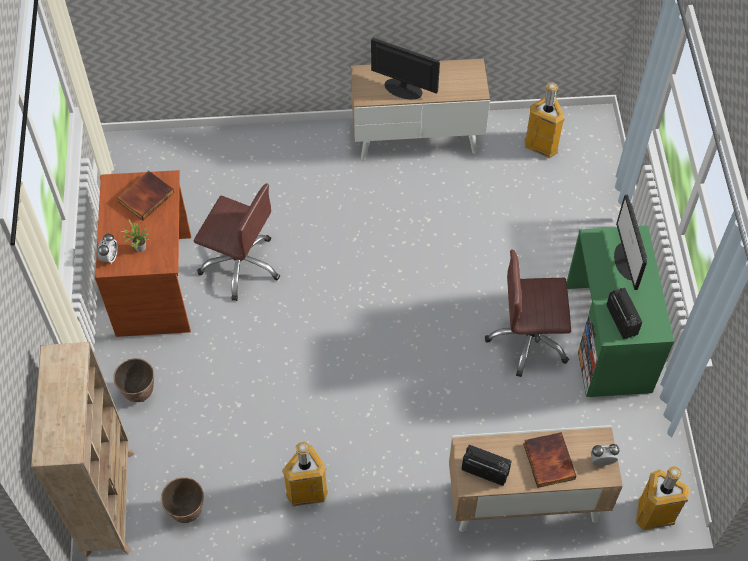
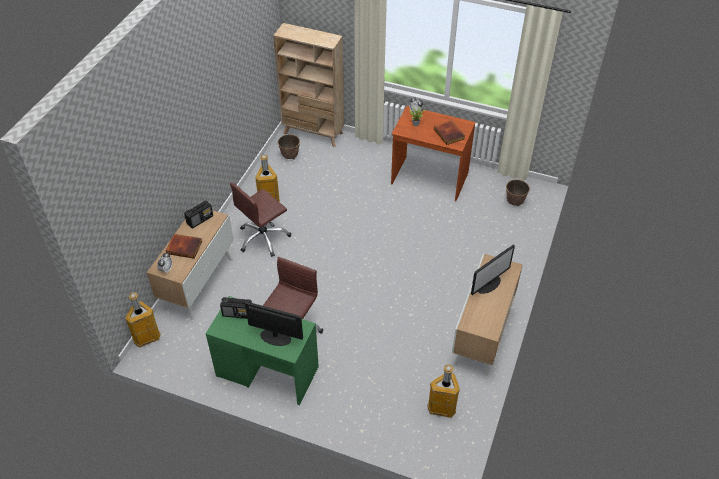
camera: 115 degrees right, 10 degrees down
(139, 393) = (365, 157): planter -> planter (514, 202)
(241, 264) = (424, 216): brown office chair -> brown office chair (263, 238)

